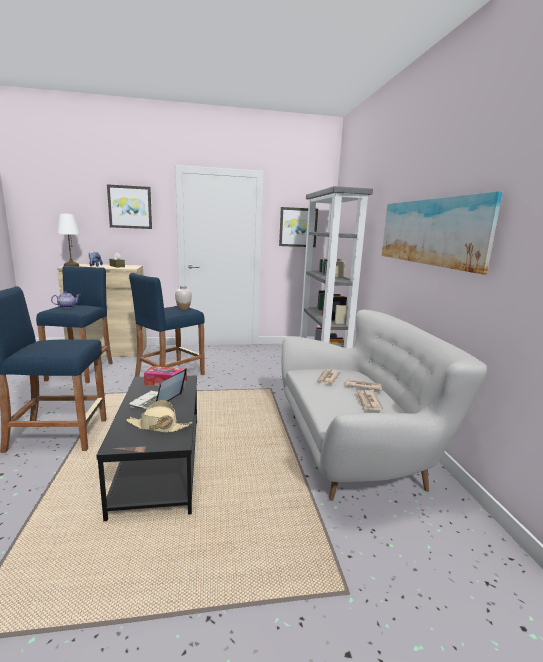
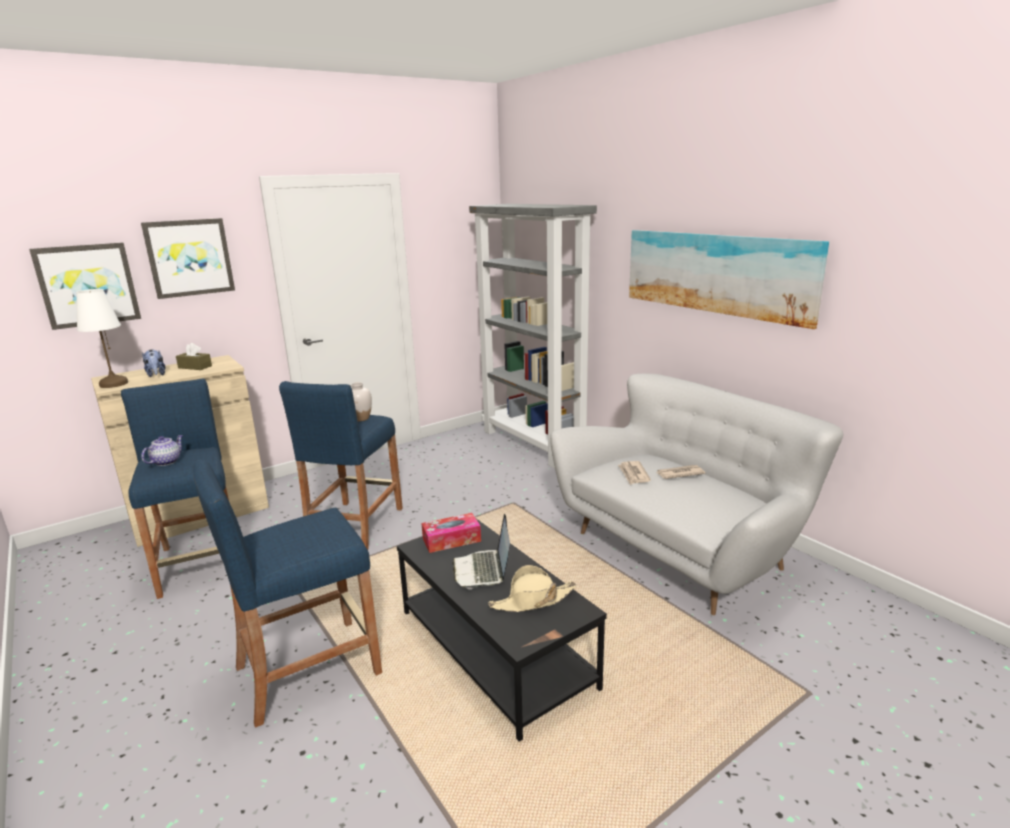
camera: 25 degrees left, 5 degrees up
(298, 227) = (456, 253): picture -> picture (88, 285)
(367, 402) = (707, 492): newspaper -> none

